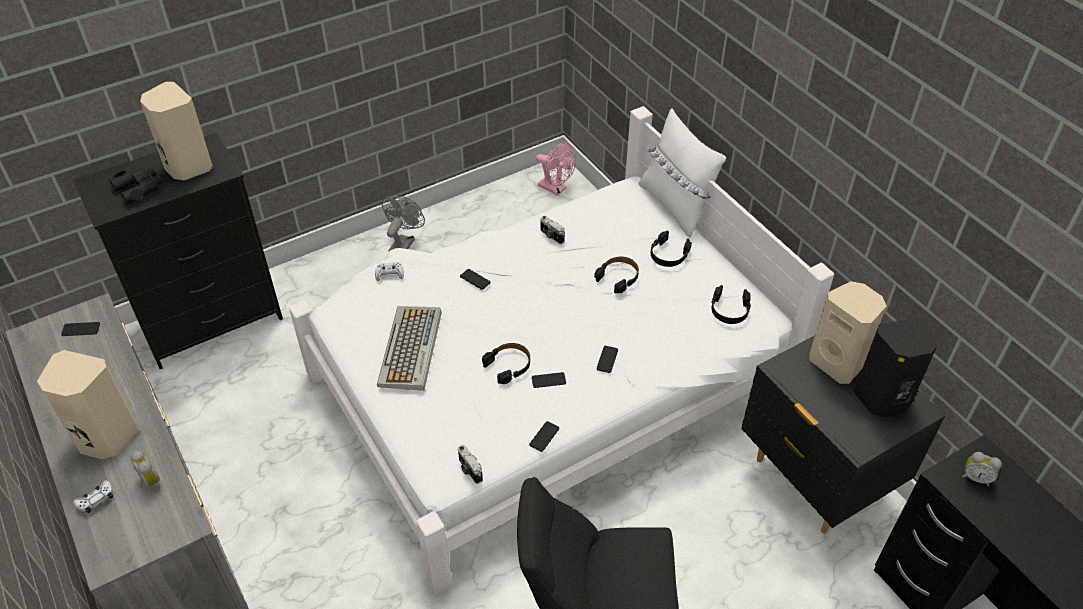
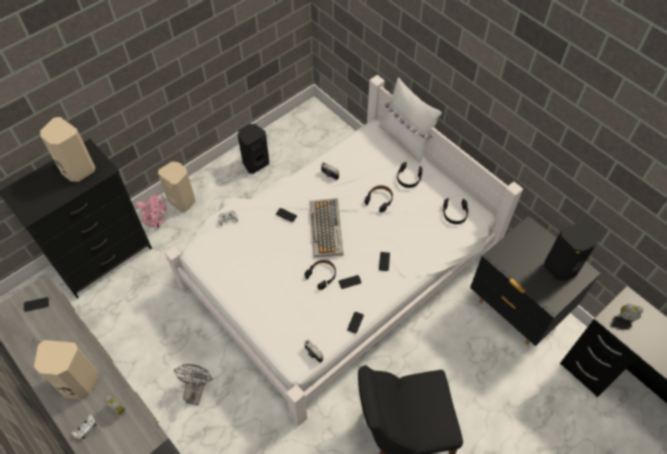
camera: 10 degrees left, 10 degrees up
(139, 188) = (48, 192): black binoculars -> none
(403, 243) = (220, 179): grey fan -> grey fan (196, 389)
(411, 349) = (255, 273): keyboard -> keyboard (326, 228)
(458, 229) = (255, 163): none -> black speaker
(556, 189) = (315, 123): pink fan -> pink fan (156, 222)
(837, 363) = (530, 246): beige speaker -> beige speaker (183, 200)

